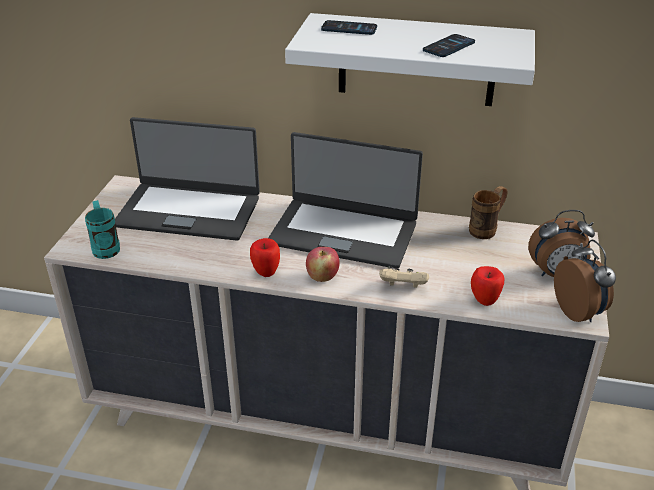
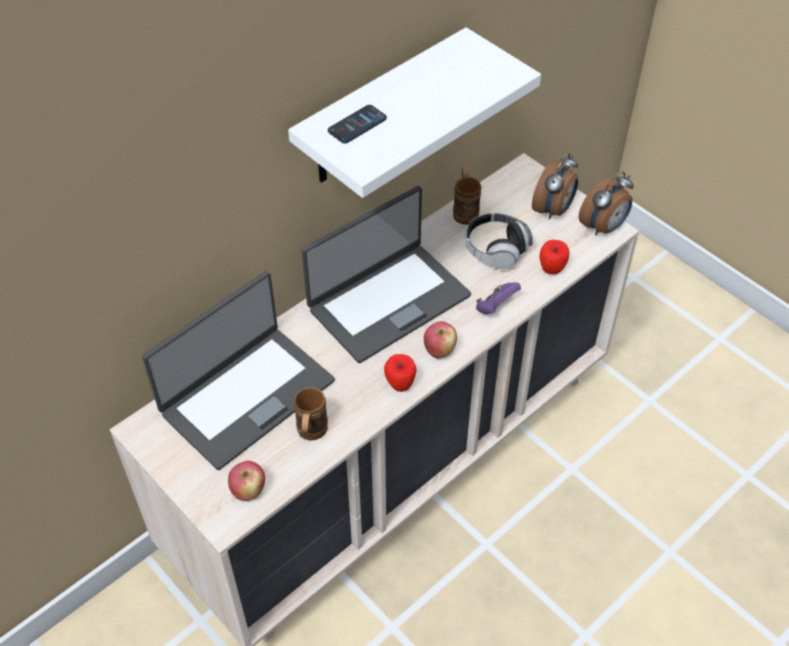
camera: 55 degrees left, 15 degrees up
(105, 246) = (248, 491): turquoise mug -> apple
(179, 251) = (310, 434): none -> brown mug
(403, 287) = (495, 307): beige game controller -> purple game controller
(449, 47) = (456, 91): phone -> none
(466, 262) = (496, 250): none -> headphones
(579, 312) = (603, 227): alarm clock -> alarm clock turned 120 degrees clockwise

